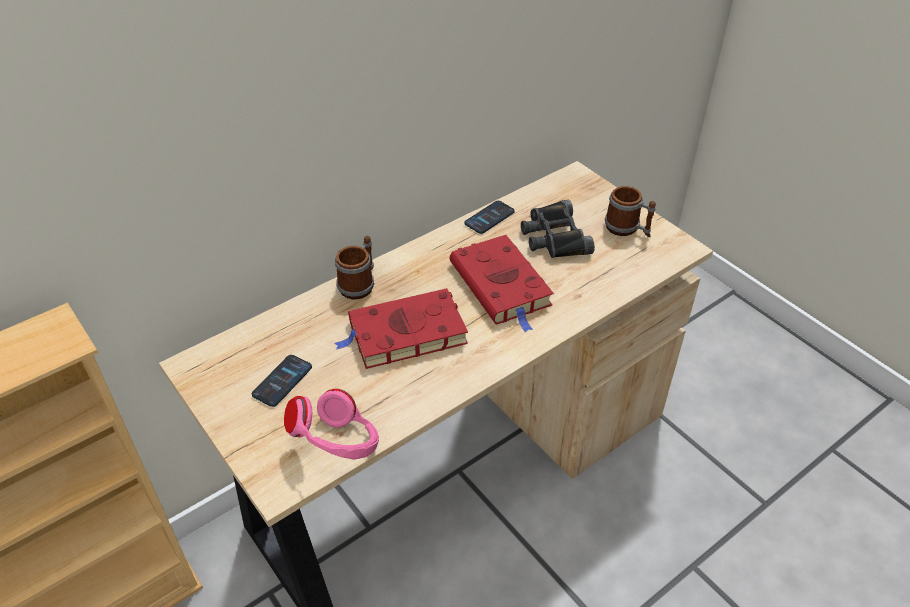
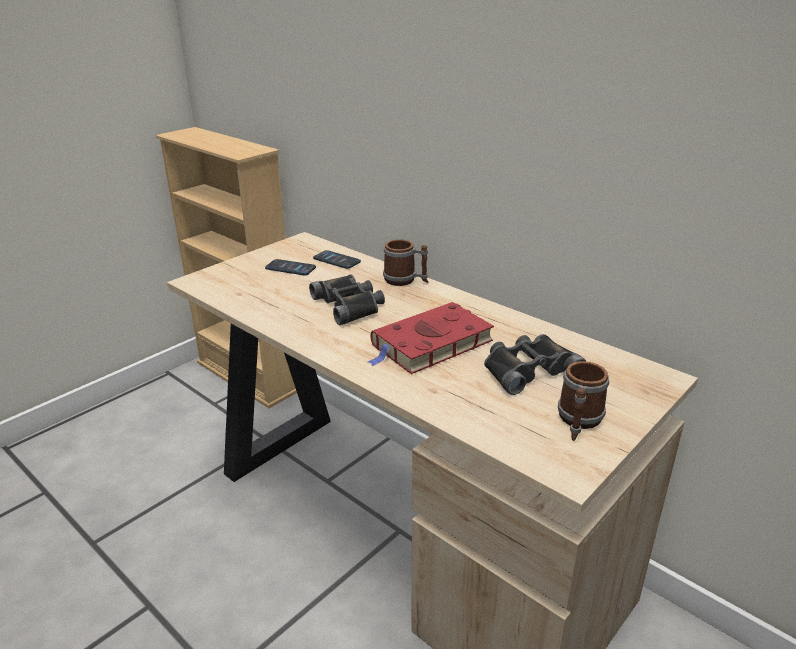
camera: 80 degrees right, 15 degrees down
(338, 446) = (227, 295): pink headphones -> none
(404, 334) = (349, 305): red book -> black binoculars
(489, 218) = (535, 329): phone -> phone (336, 260)

